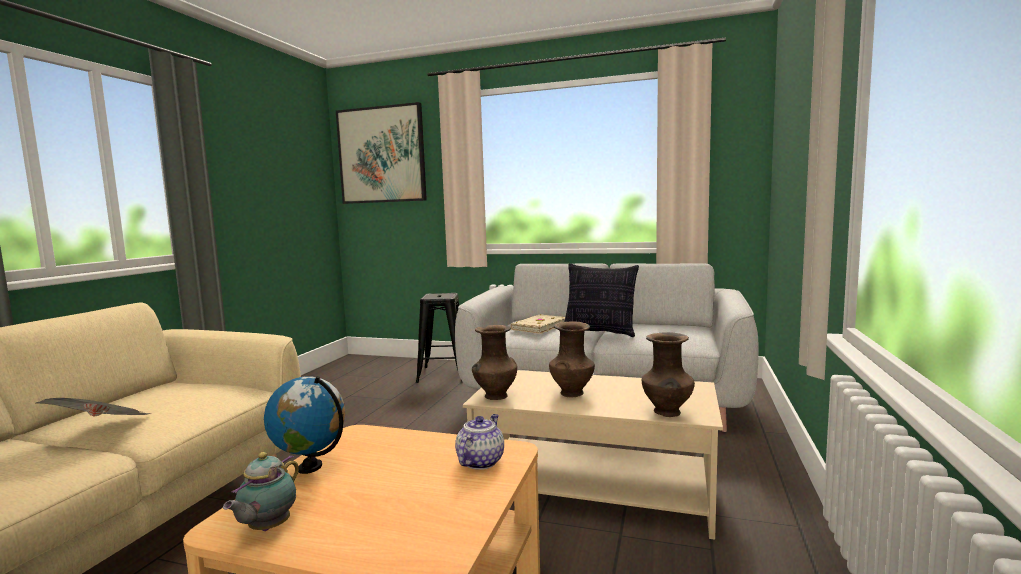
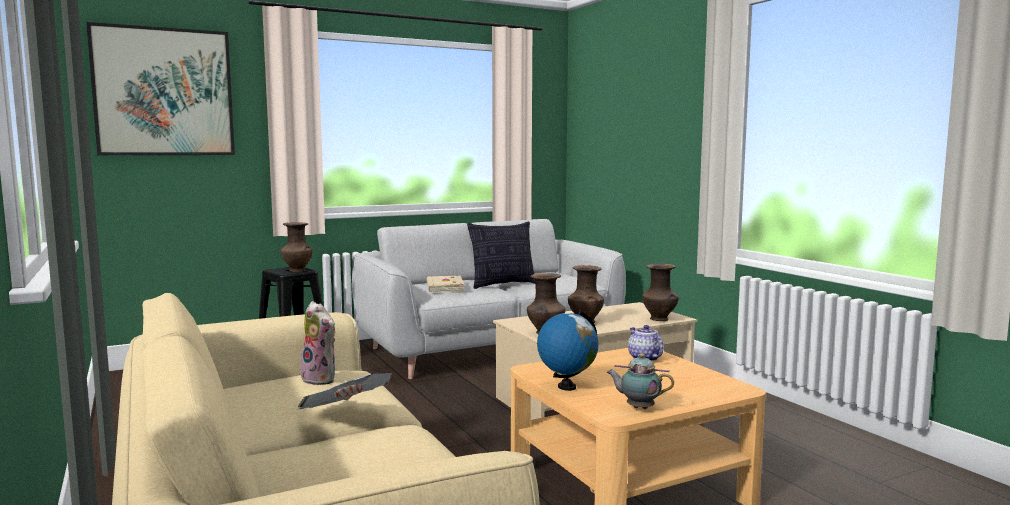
camera: 45 degrees left, 0 degrees up
(205, 392) = (321, 379): none -> plush toy
(267, 528) = (638, 408): teapot -> teapot turned 135 degrees clockwise
(441, 296) = (296, 270): none -> brown vase

